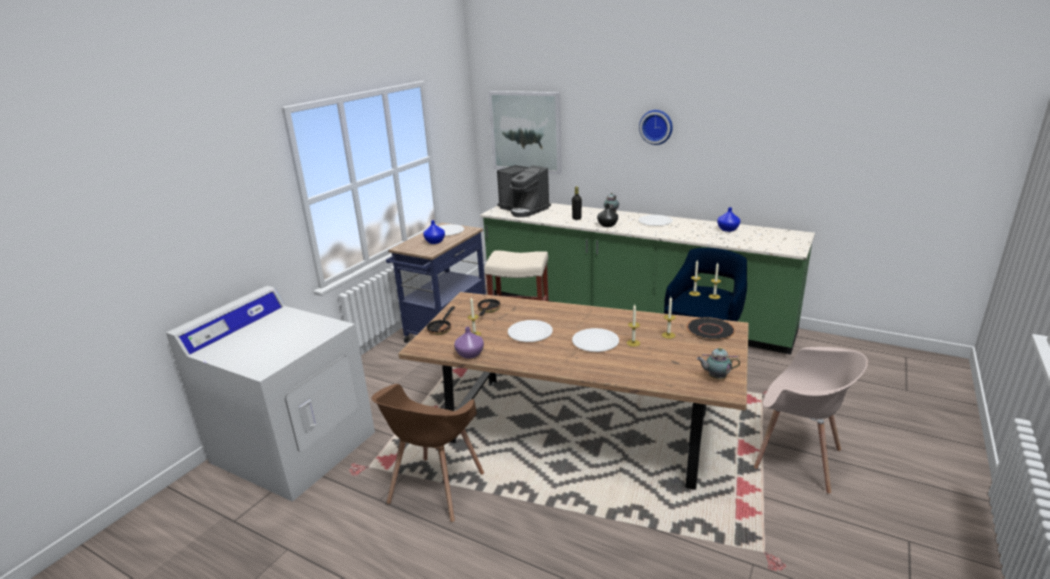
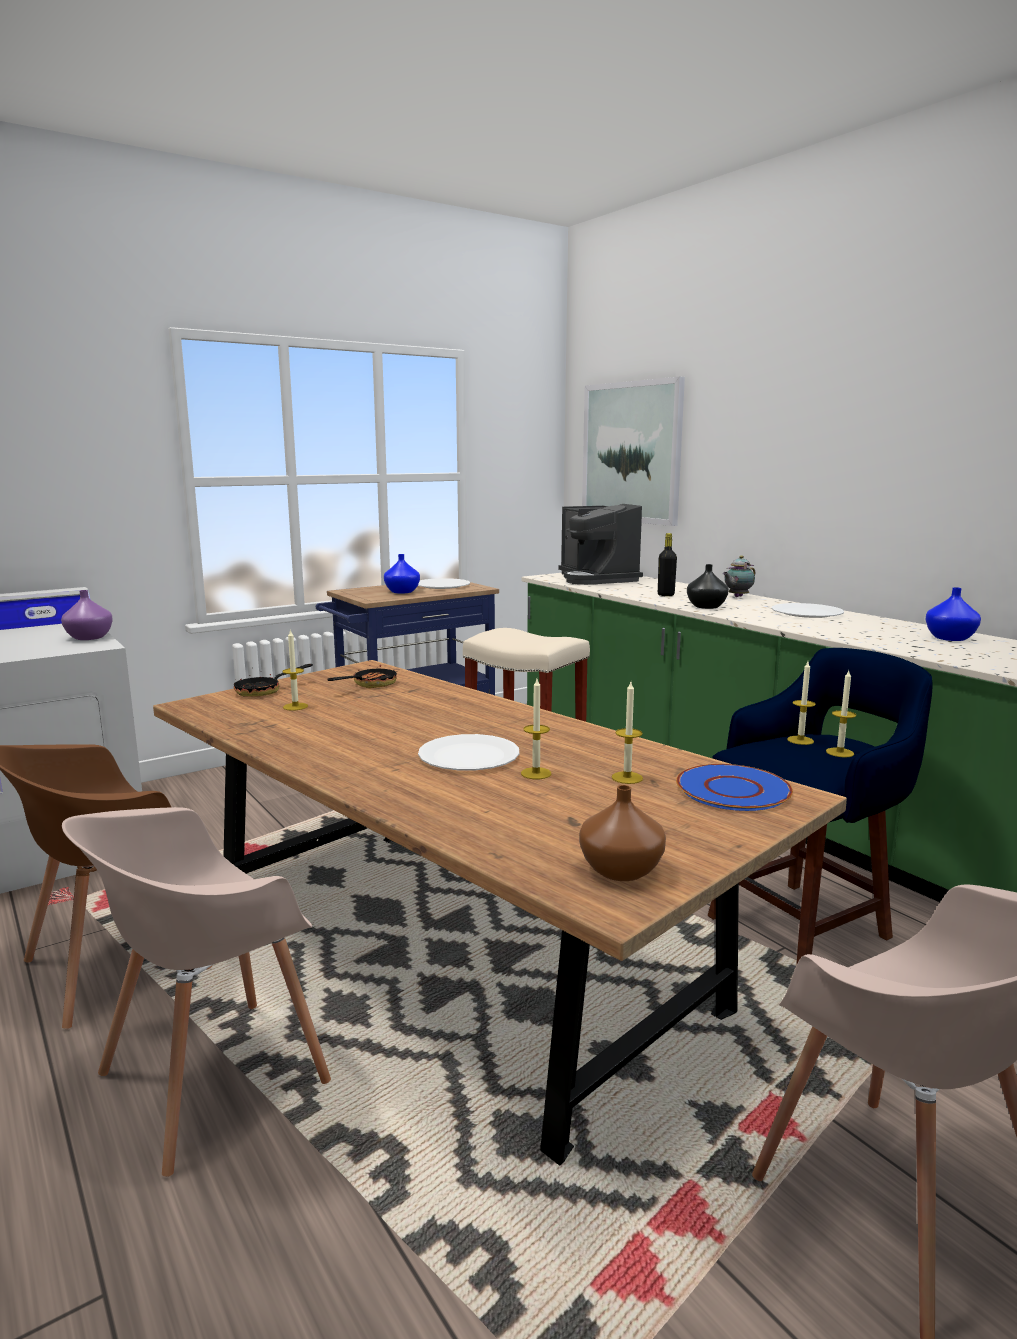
camera: 25 degrees right, 10 degrees down
(469, 354) = (239, 727): purple vase -> purple vase (88, 637)
(530, 332) = (381, 721): white plate -> none
(542, 514) = (211, 1080): none -> beige chair
(656, 126) = (838, 428): wall clock -> none
(710, 330) = (733, 790): black plate -> blue plate
(716, 377) = (622, 870): teapot -> brown vase

